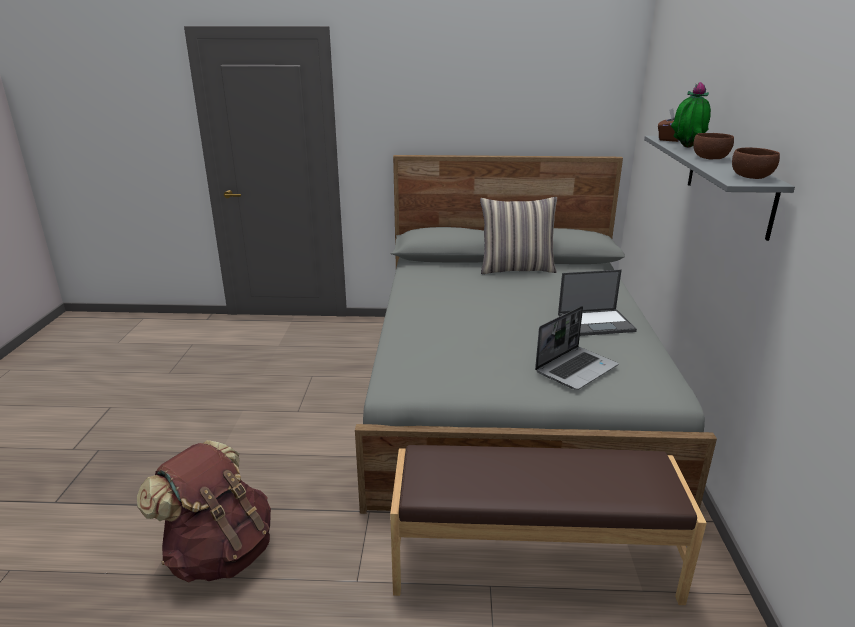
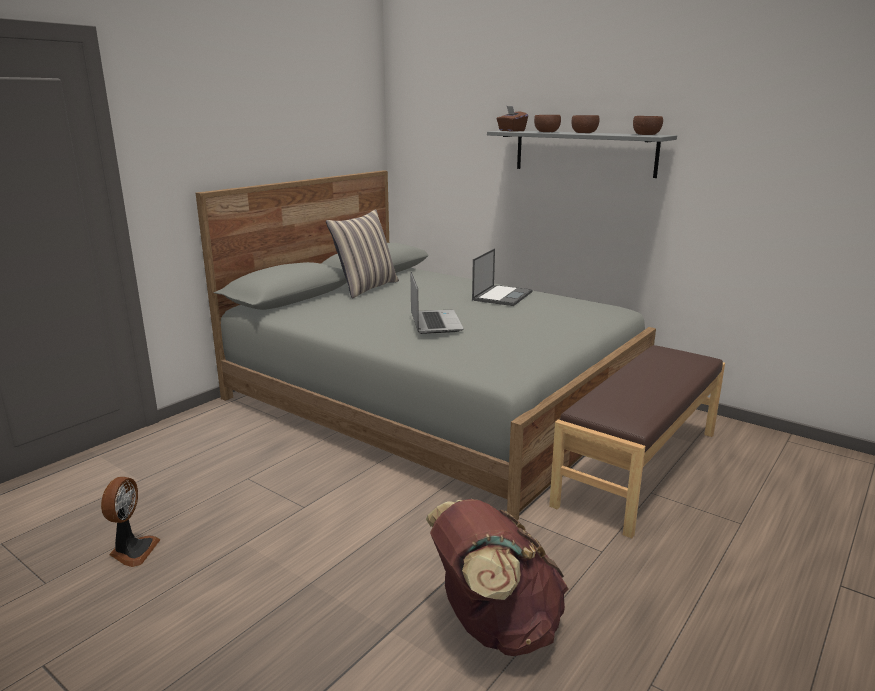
camera: 55 degrees left, 5 degrees down
(210, 380) = (132, 551): none -> fan
(576, 368) = (562, 318): laptop -> laptop (434, 323)
(686, 148) = (547, 132): potted plant -> brown bowl

